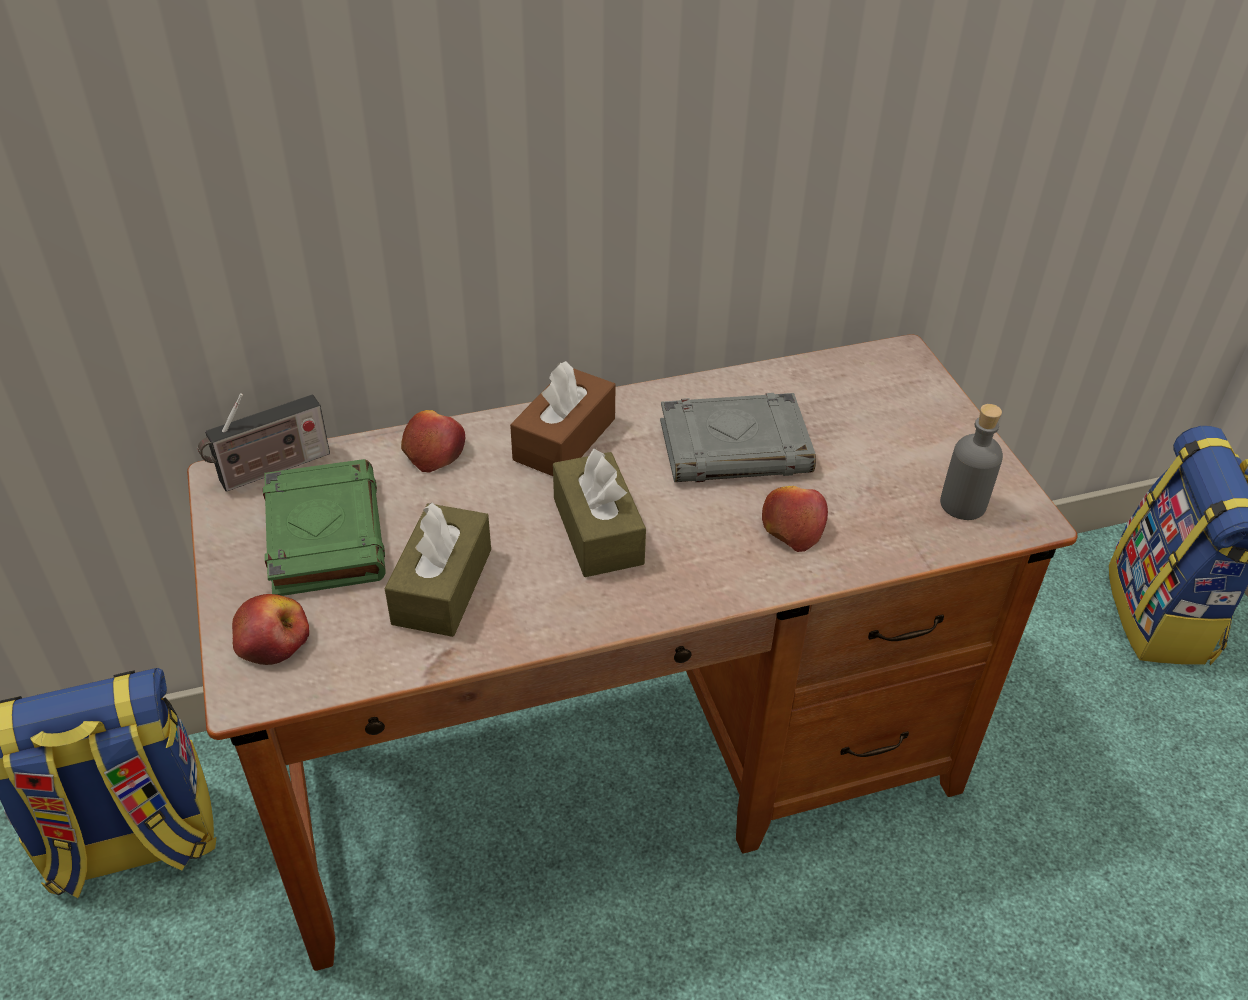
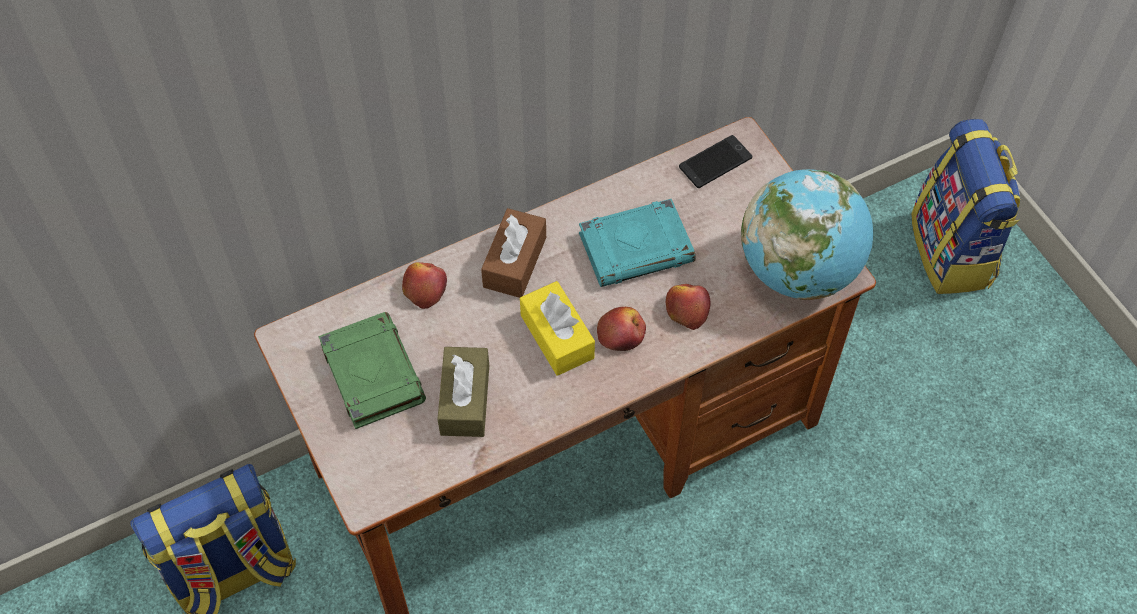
camera: 10 degrees left, 15 degrees up
(270, 470) = (314, 326): radio -> none
(273, 640) = (367, 461): apple -> apple (621, 333)
(598, 531) = (557, 336): brown tissue box -> yellow tissue box
(736, 447) = (637, 247): grey book -> turquoise book
(862, 373) = (715, 162): none -> phone
(963, 504) = (798, 270): grey bottle -> globe

